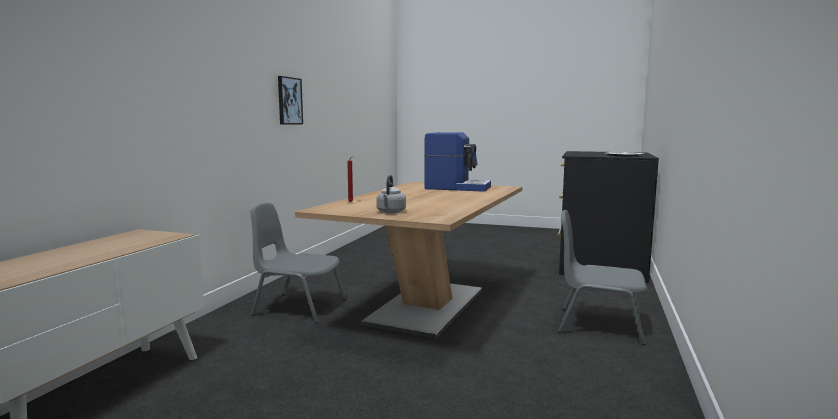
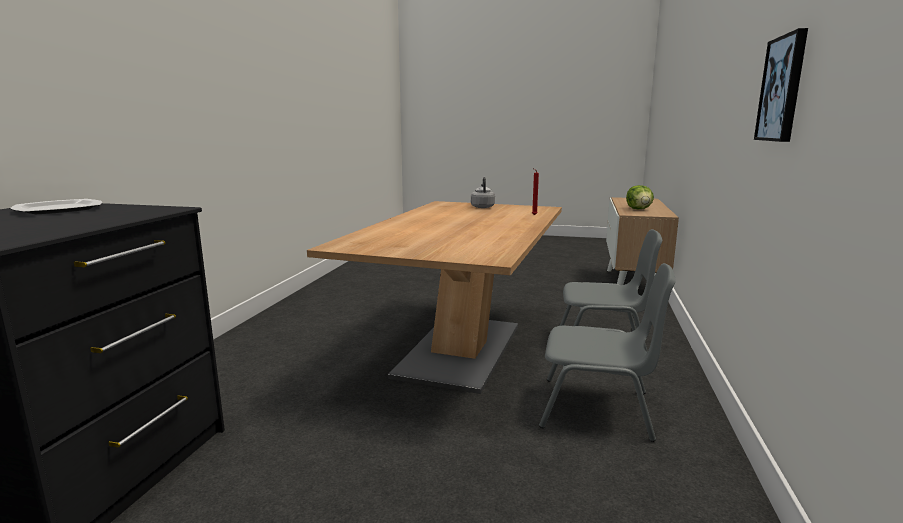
camera: 175 degrees right, 5 degrees up
(123, 244) = (639, 209): none -> lettuce
(457, 188) = (421, 242): coffee machine -> none
(598, 324) = (288, 335): grey chair -> grey chair (597, 409)

